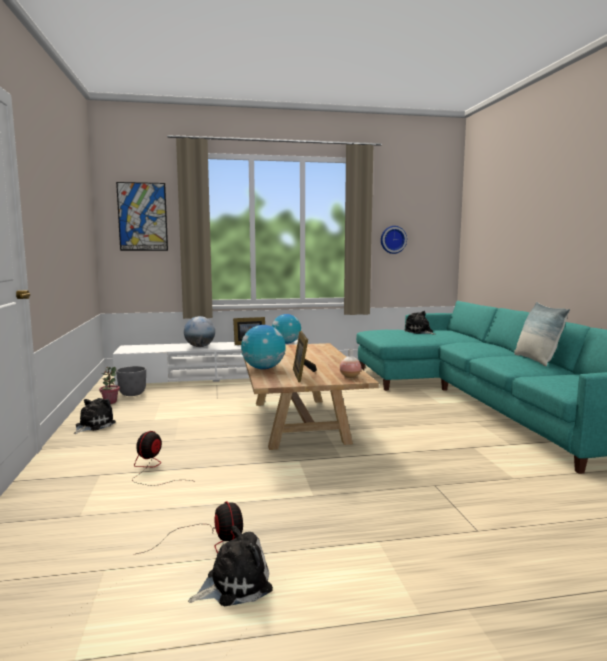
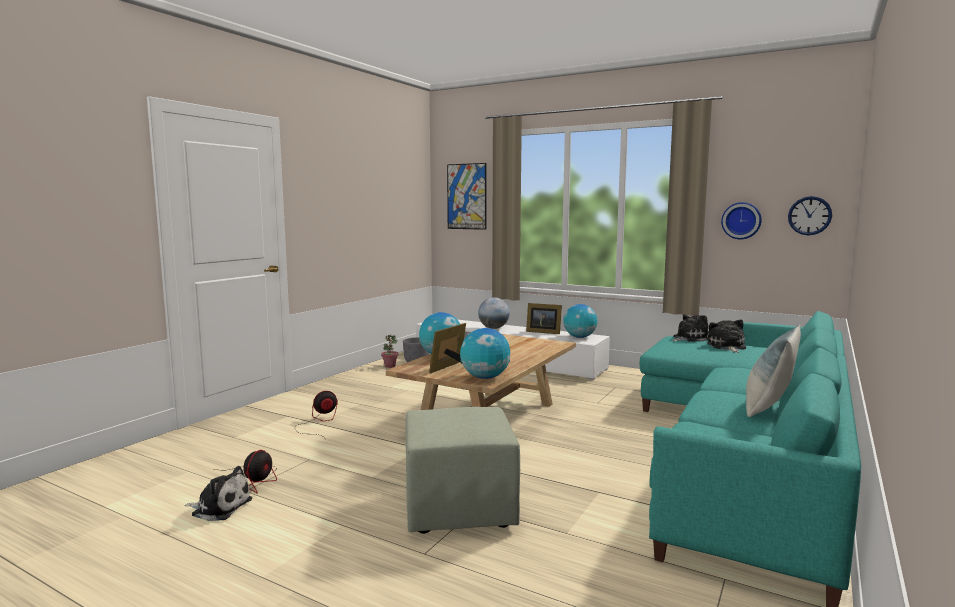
camera: 40 degrees right, 0 degrees up
(93, 425) = (347, 381): plush toy -> plush toy (689, 338)
(350, 376) = (485, 377): vase -> globe
(427, 491) = (460, 509): none -> green ottoman
(434, 236) = (809, 215): none -> wall clock

